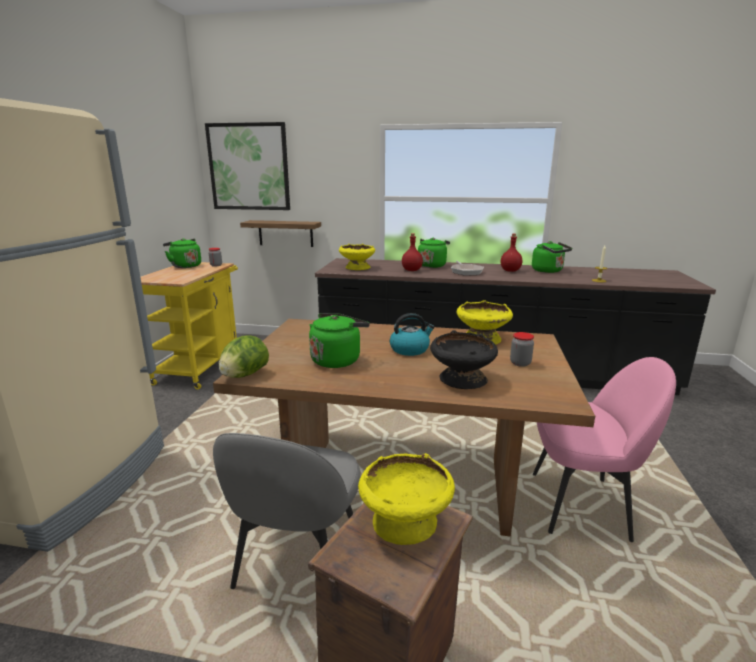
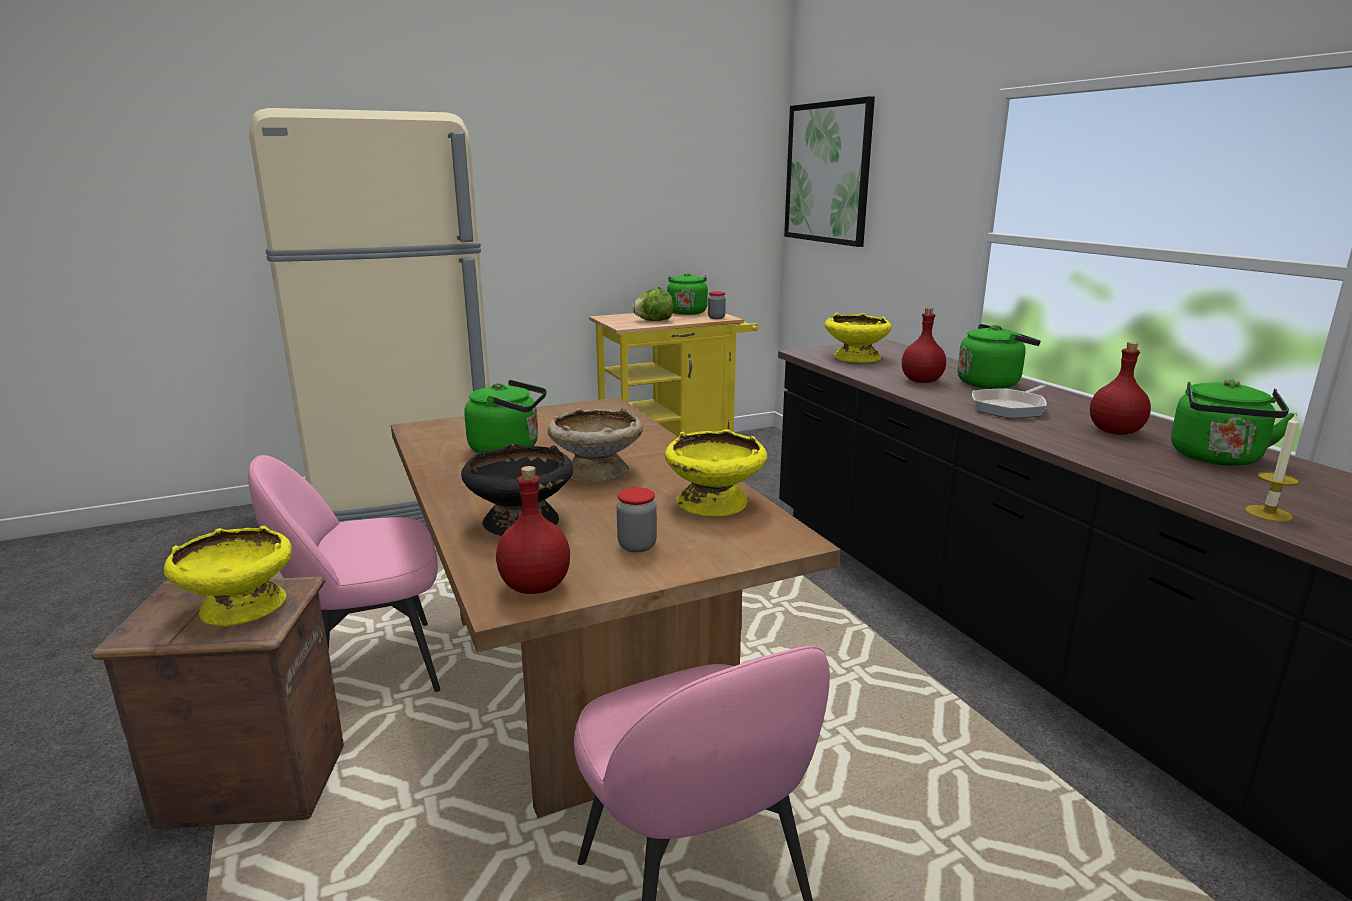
camera: 55 degrees right, 0 degrees up
(244, 375) = (420, 428): lettuce -> lettuce (654, 321)
(285, 233) = (853, 286): shelf -> none
(298, 567) = (372, 668): grey chair -> pink chair
(410, 349) = (596, 472): kettle -> beige bowl
(552, 392) = (536, 586): none -> red bottle

